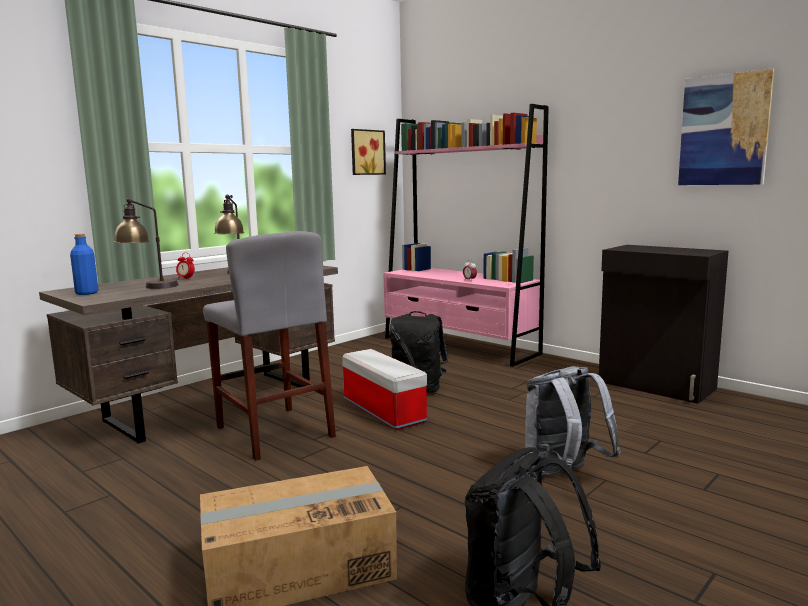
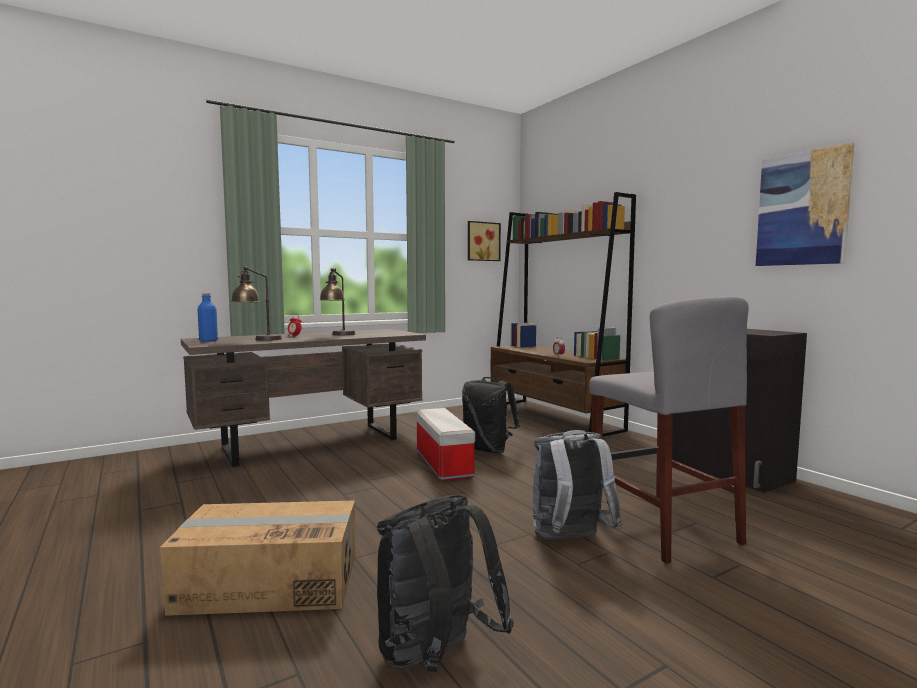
camera: 15 degrees right, 5 degrees down
(274, 432) = (340, 470): grey stool -> grey stool (662, 527)
(459, 346) = (553, 417): pink bookcase -> brown bookcase

